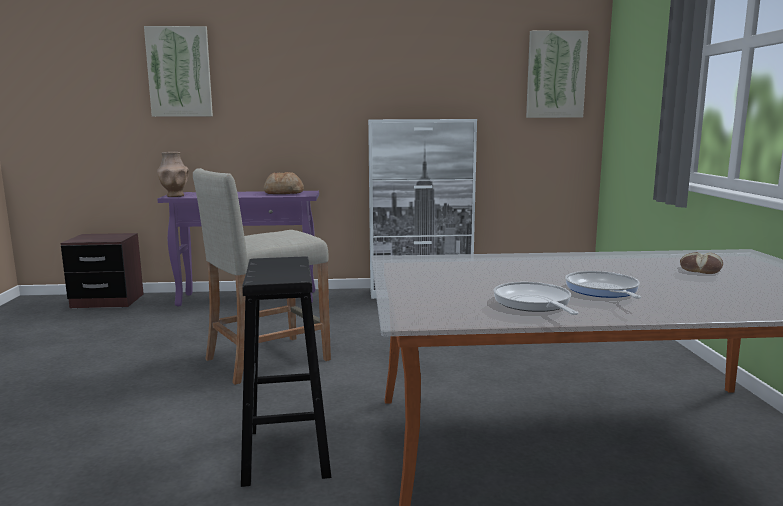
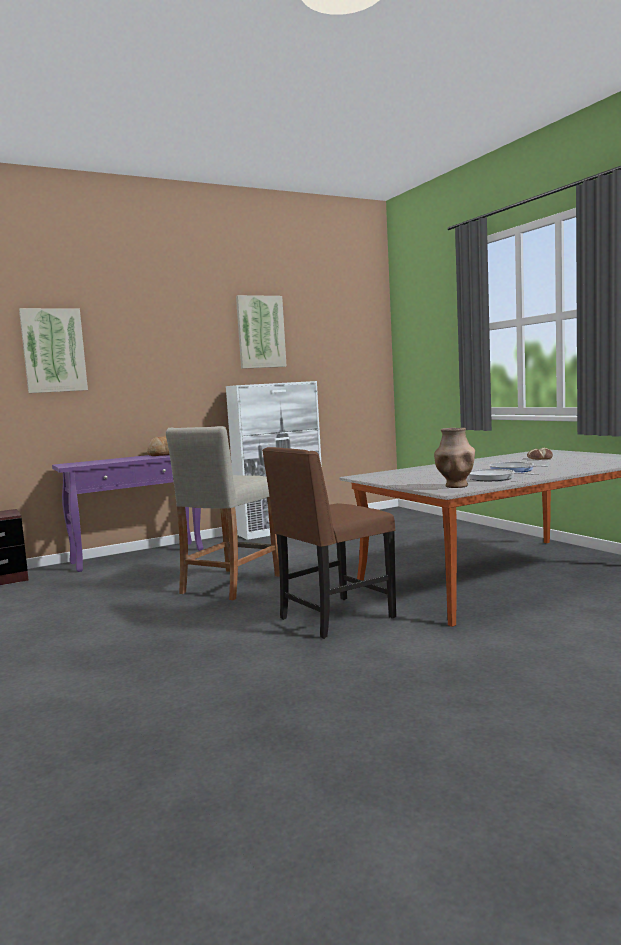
camera: 25 degrees left, 5 degrees down
(175, 196) = (69, 465): brown vase -> brown vase (455, 486)
(286, 451) = (334, 618): black stool -> brown chair
(555, 75) = (358, 345): picture -> picture (260, 332)

